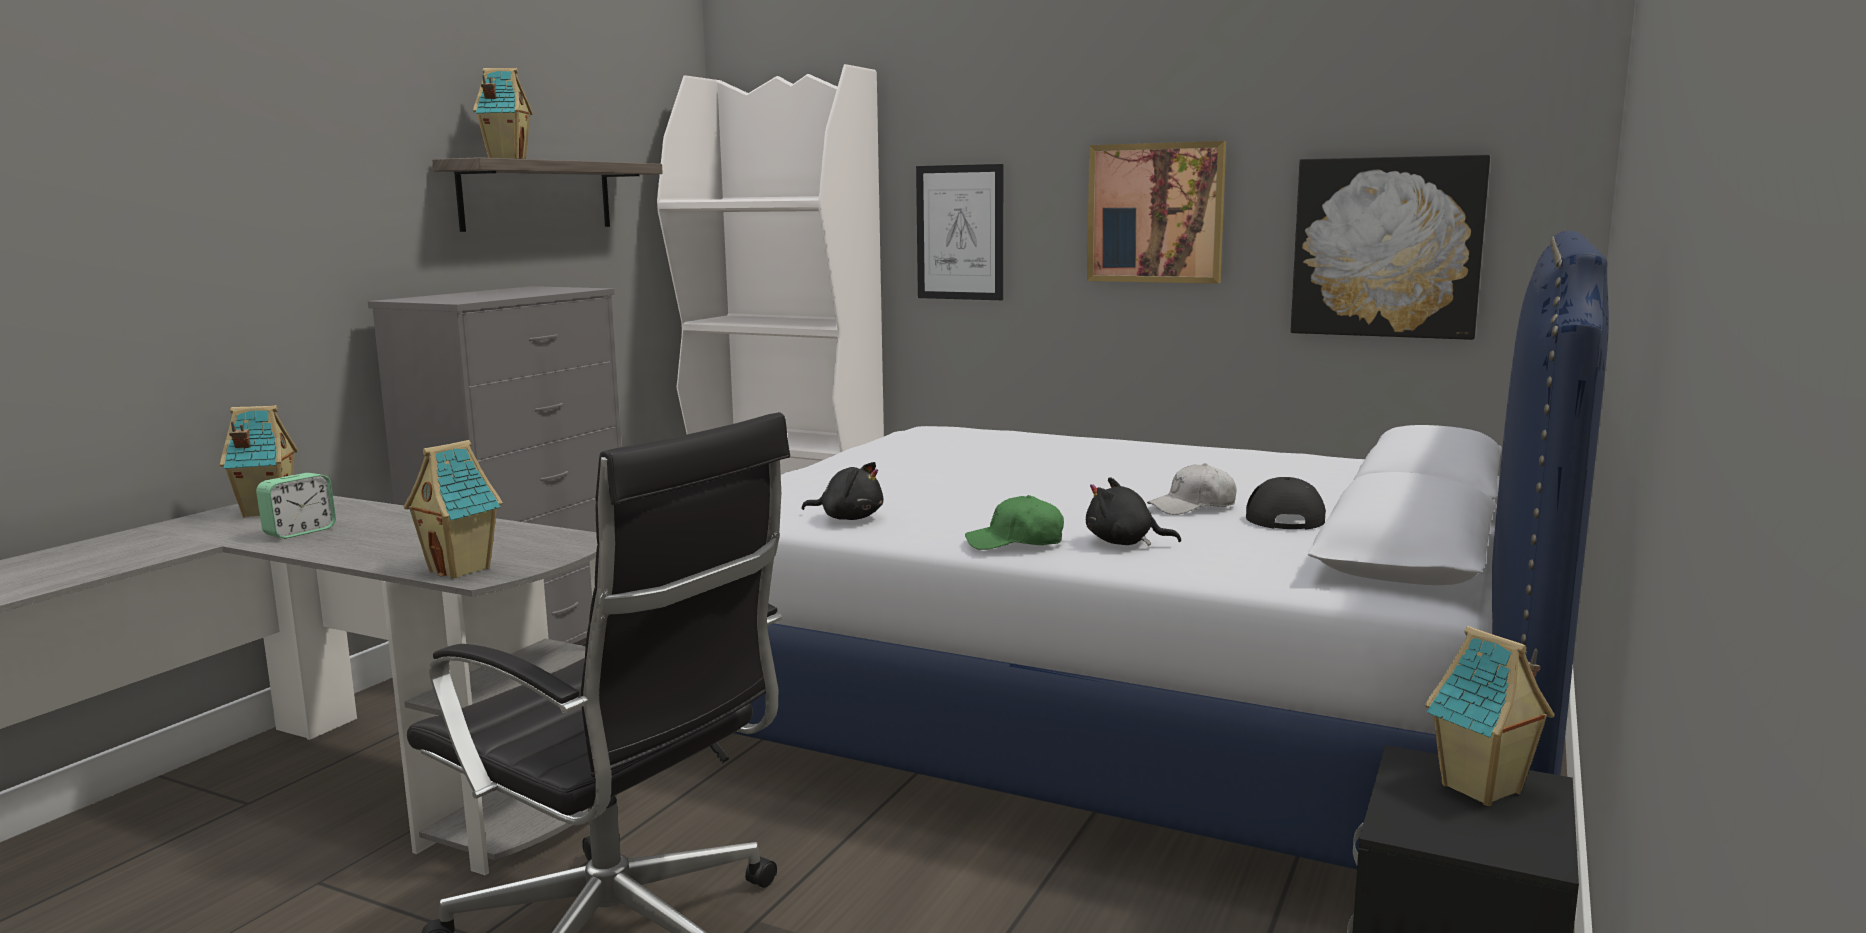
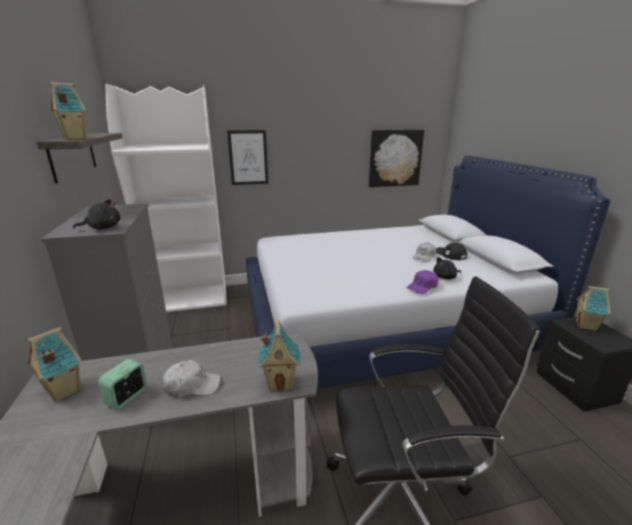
camera: 40 degrees left, 10 degrees up
(300, 532) = (127, 397): alarm clock -> alarm clock turned 150 degrees counterclockwise
(373, 543) = (192, 385): none -> white cap
(848, 518) = (353, 292): black plush toy -> black plush toy (102, 228)
(1015, 542) = (422, 287): green cap -> purple cap
(1155, 213) = (324, 148): picture -> none

